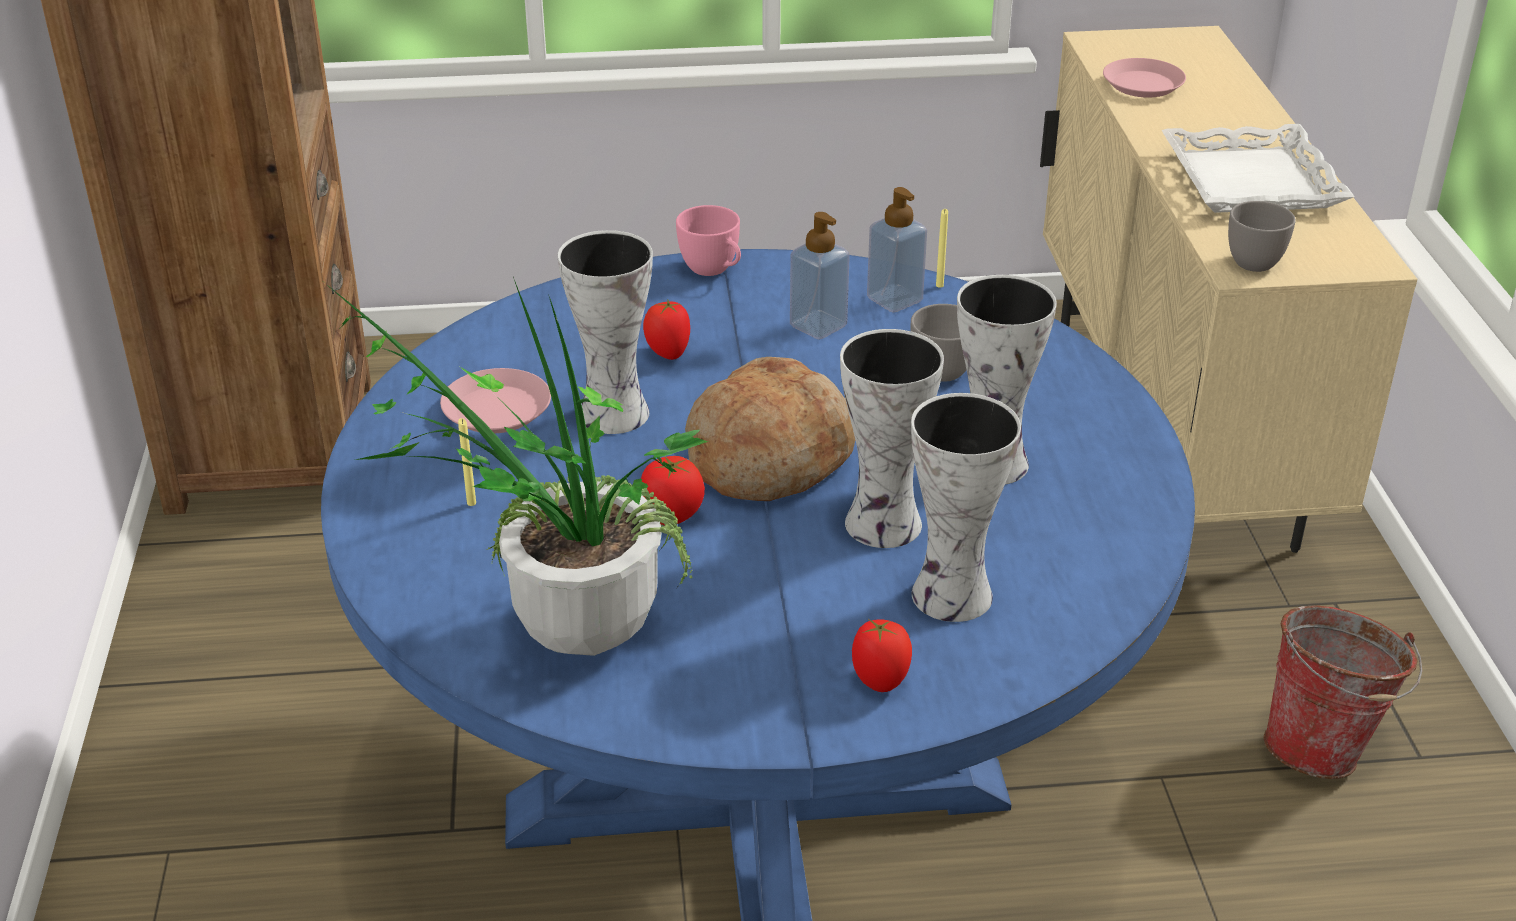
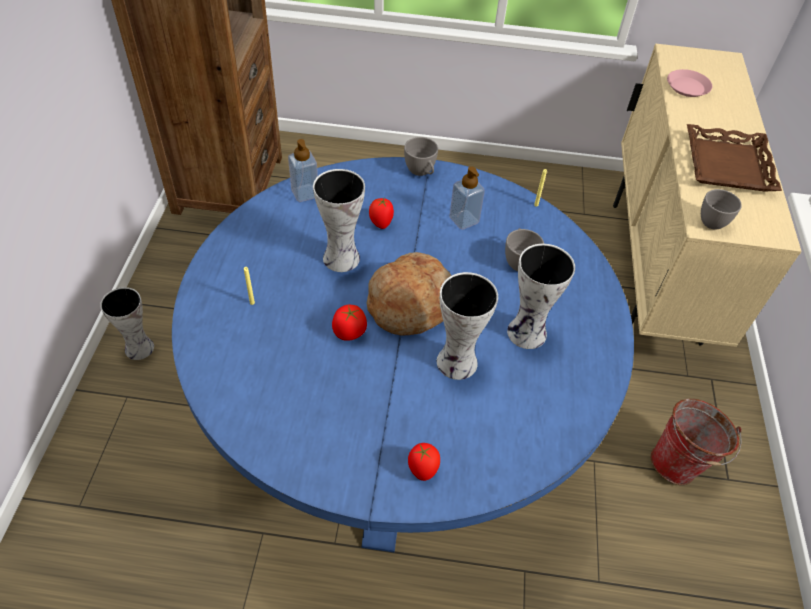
camera: 10 degrees right, 15 degrees up
(497, 410) = (284, 244): pink plate -> none
(557, 627) = (269, 395): potted plant -> none
(714, 270) = (421, 172): pink cup -> grey cup
(894, 299) = (509, 210): soap dispenser -> soap dispenser (305, 193)
(947, 595) = (476, 419): vase -> vase (138, 348)
(1249, 181) = (726, 165): white tray -> brown tray

